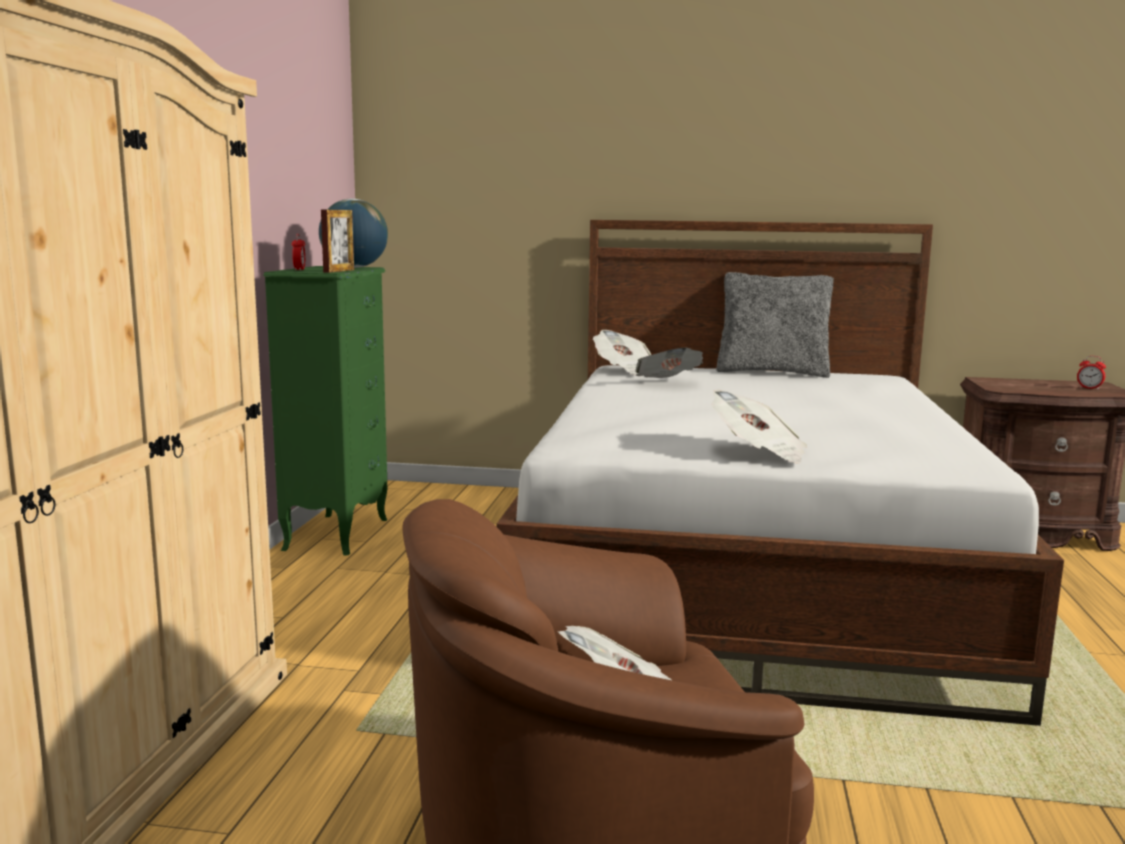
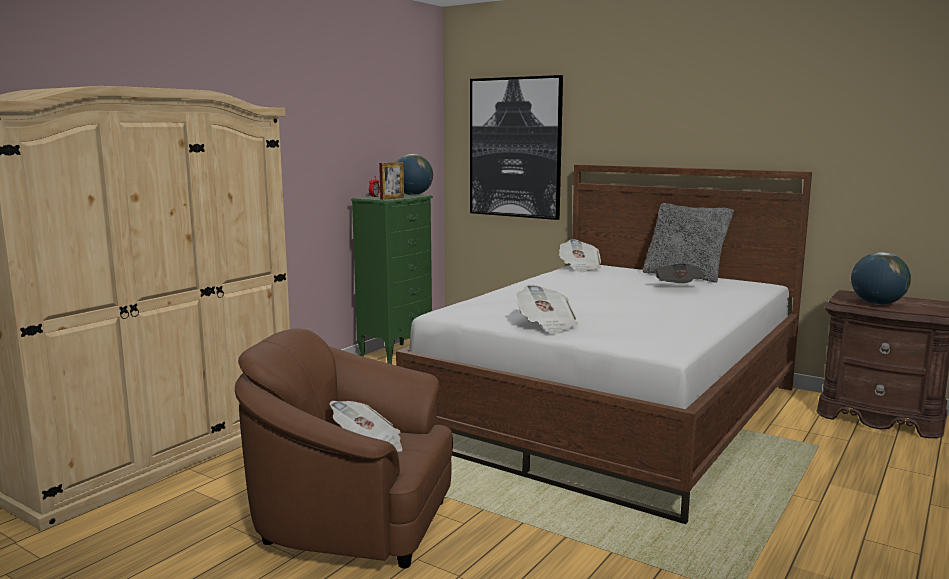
camera: 25 degrees right, 0 degrees up
(486, 195) = (515, 147): none -> picture
(667, 383) = (589, 278): newspaper -> newspaper (678, 287)
(1041, 390) = (877, 304): none -> globe
(1089, 388) = (926, 306): alarm clock -> none

